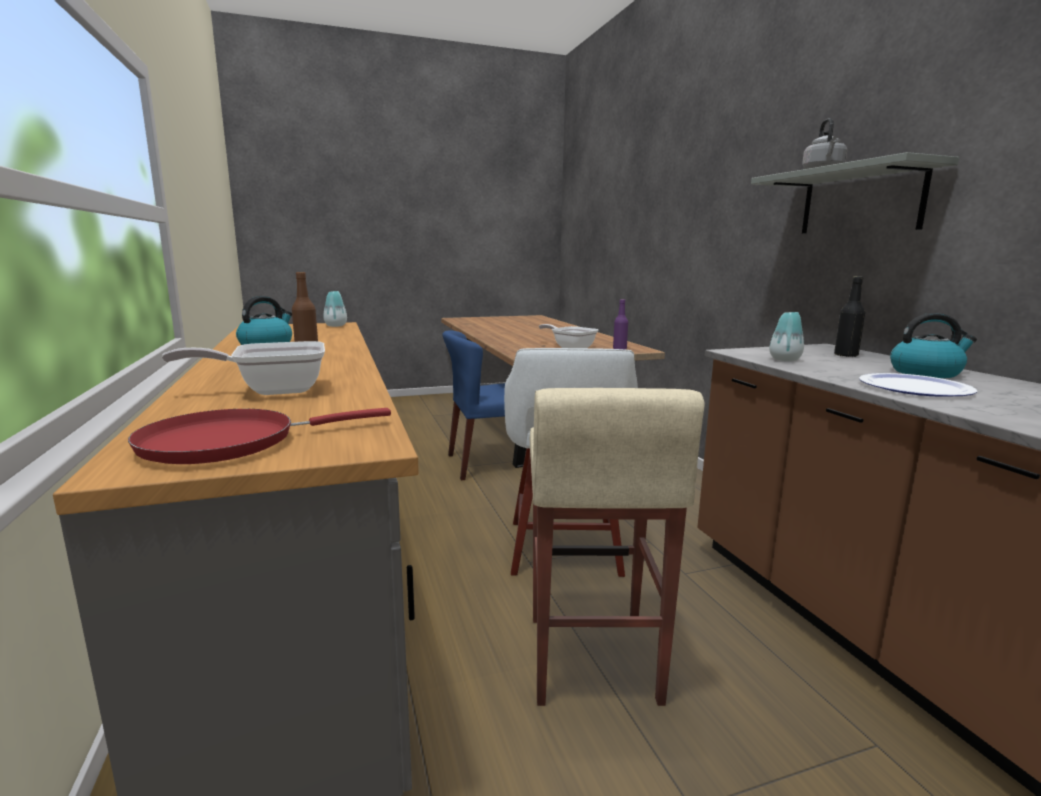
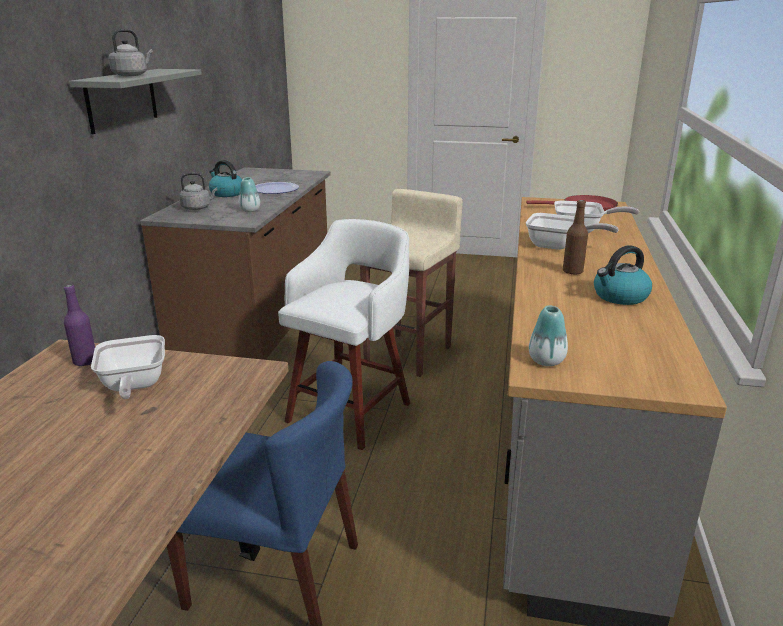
camera: 150 degrees left, 10 degrees up
(320, 369) = (558, 246): none -> frying pan
(846, 355) = (198, 208): black bottle -> grey kettle

